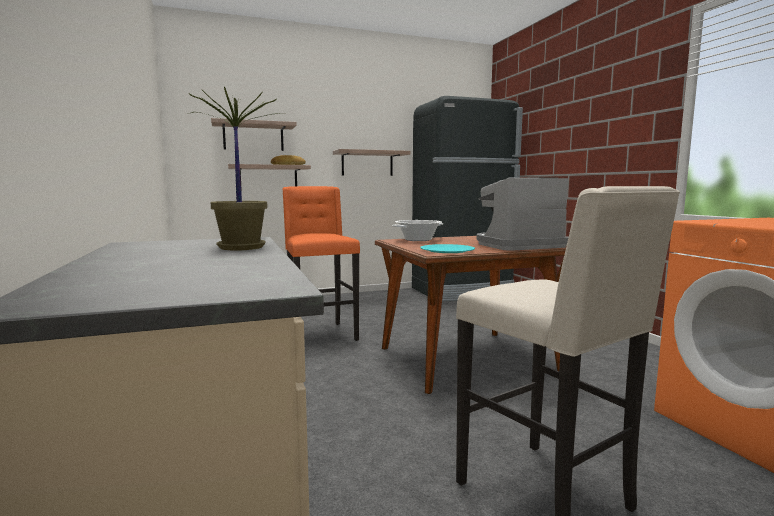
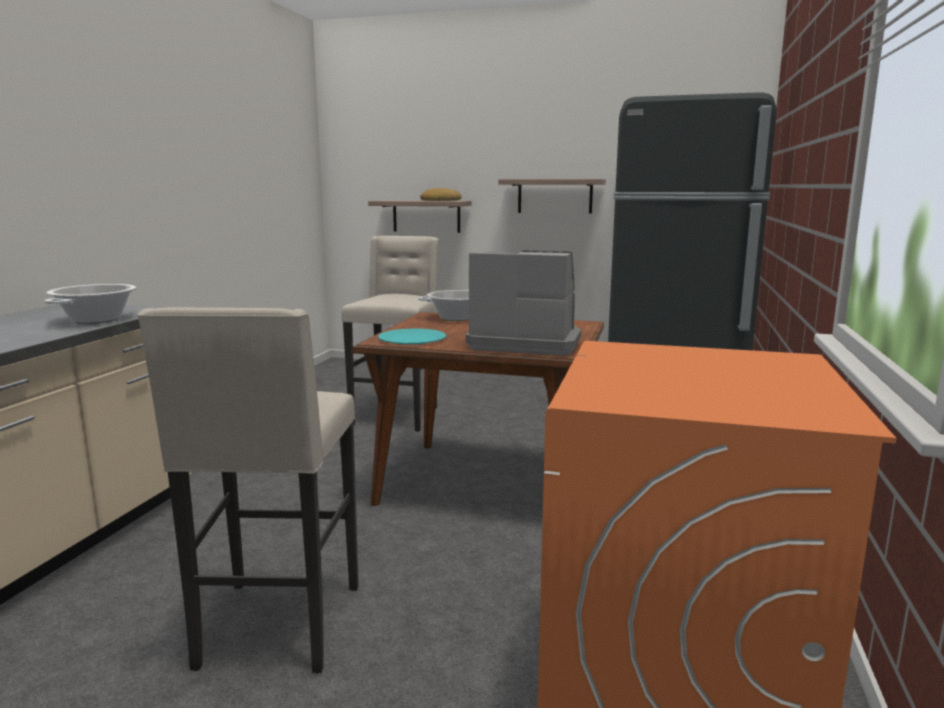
camera: 35 degrees right, 5 degrees up
(240, 247) = (96, 320): potted plant -> cooking pot
(253, 137) = (410, 165): shelf -> none
(320, 334) = (397, 416): orange stool -> beige stool

